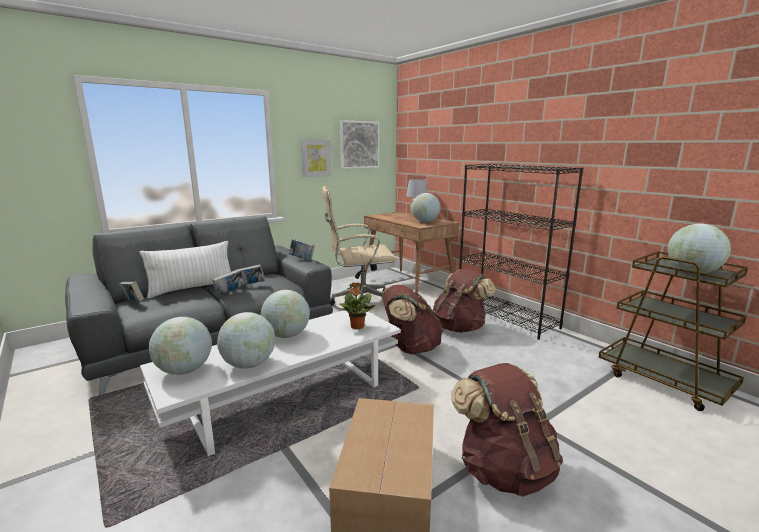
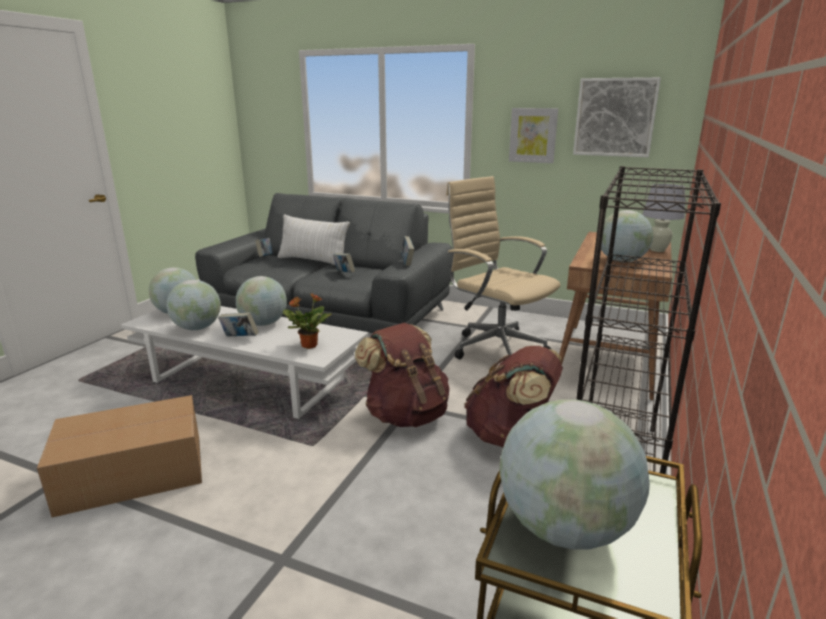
camera: 60 degrees right, 5 degrees up
(229, 293) = (316, 273): book -> book (240, 338)
(504, 469) = (174, 544): brown backpack -> none

